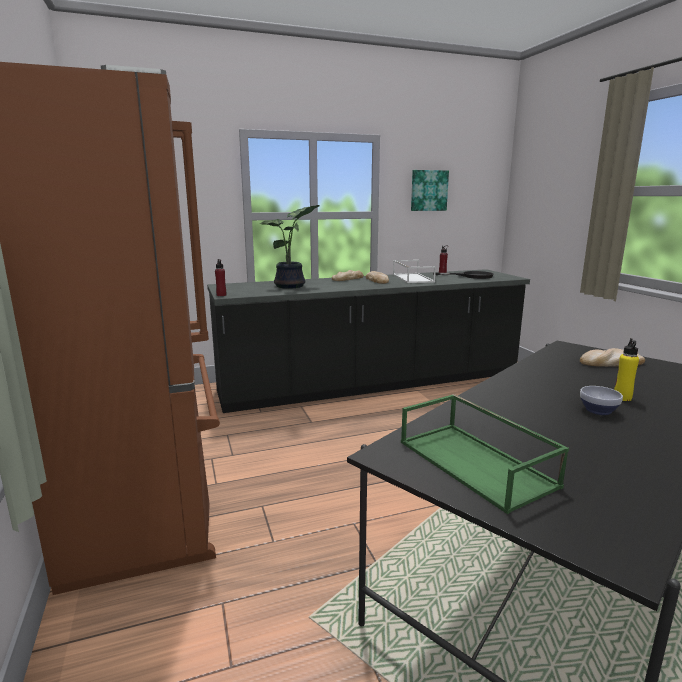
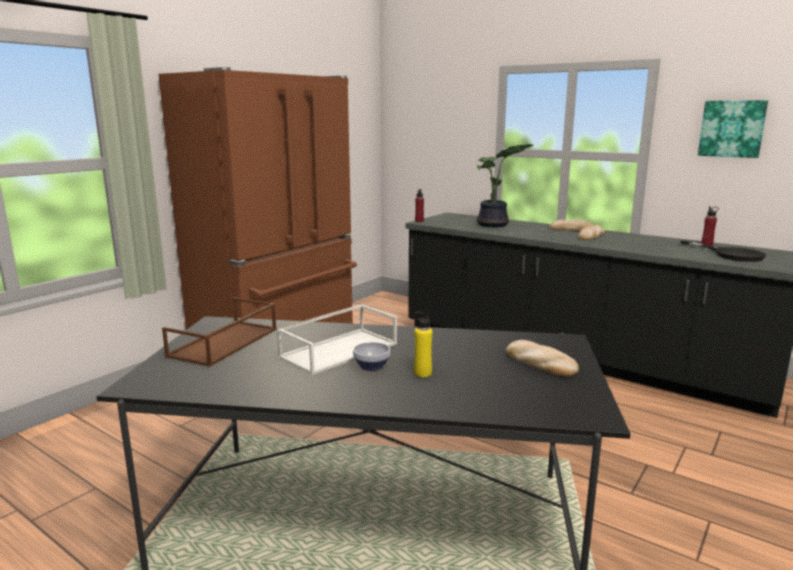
camera: 55 degrees right, 0 degrees up
(412, 278) = (641, 241): white tray -> white tray (339, 350)
(477, 463) = (224, 343): green tray -> brown tray

